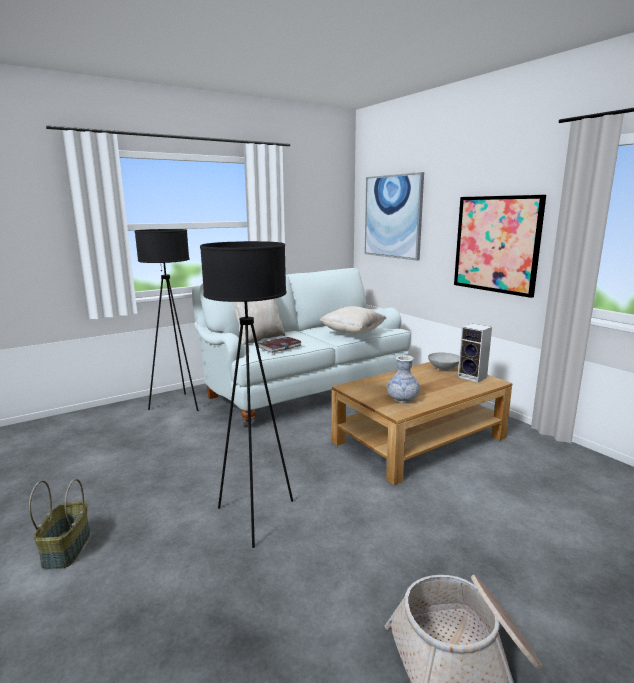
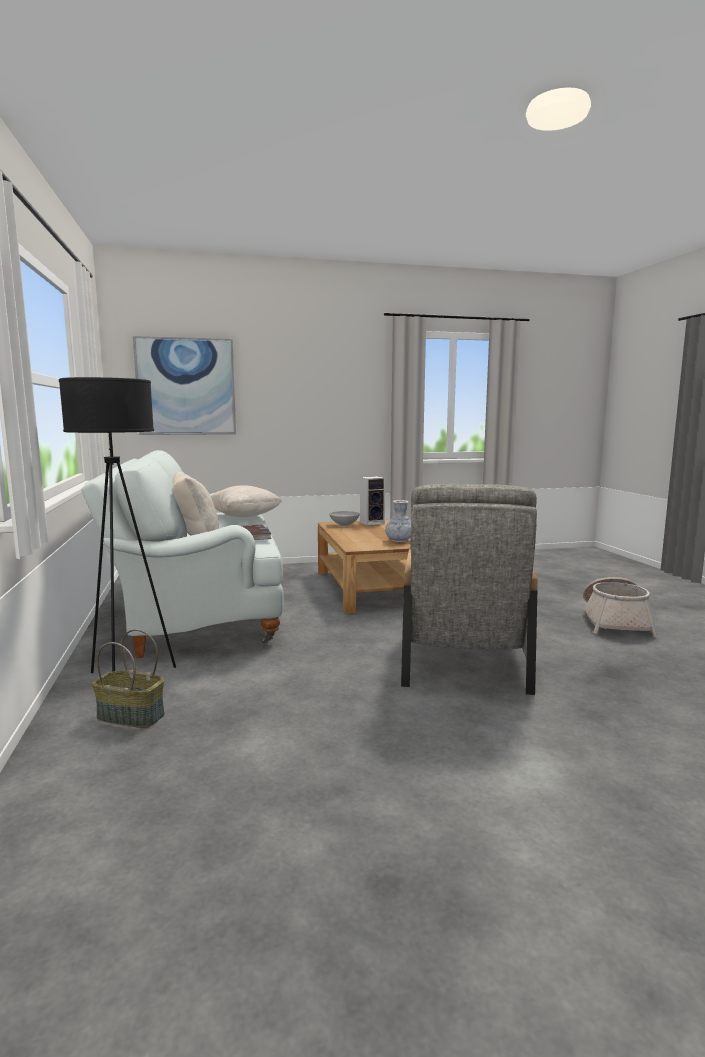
camera: 70 degrees left, 5 degrees down
(66, 548) = (482, 753): basket -> basket (129, 717)
(256, 517) = (462, 656): black floor lamp -> grey armchair
(496, 244) = (330, 411): picture -> none

